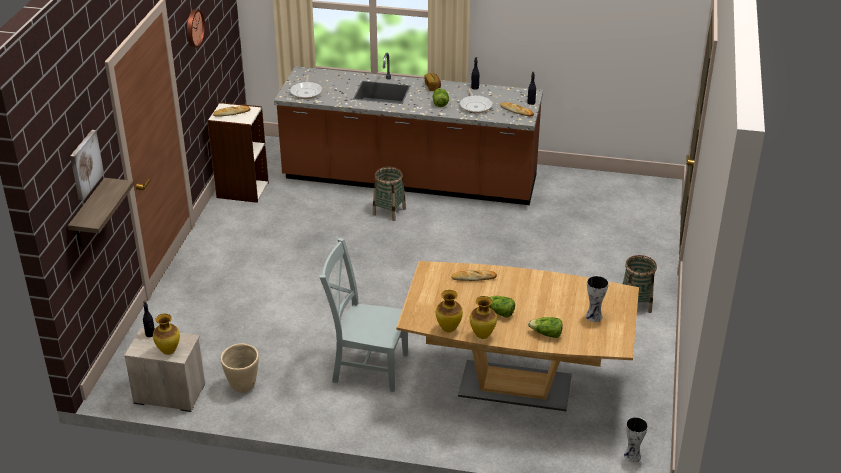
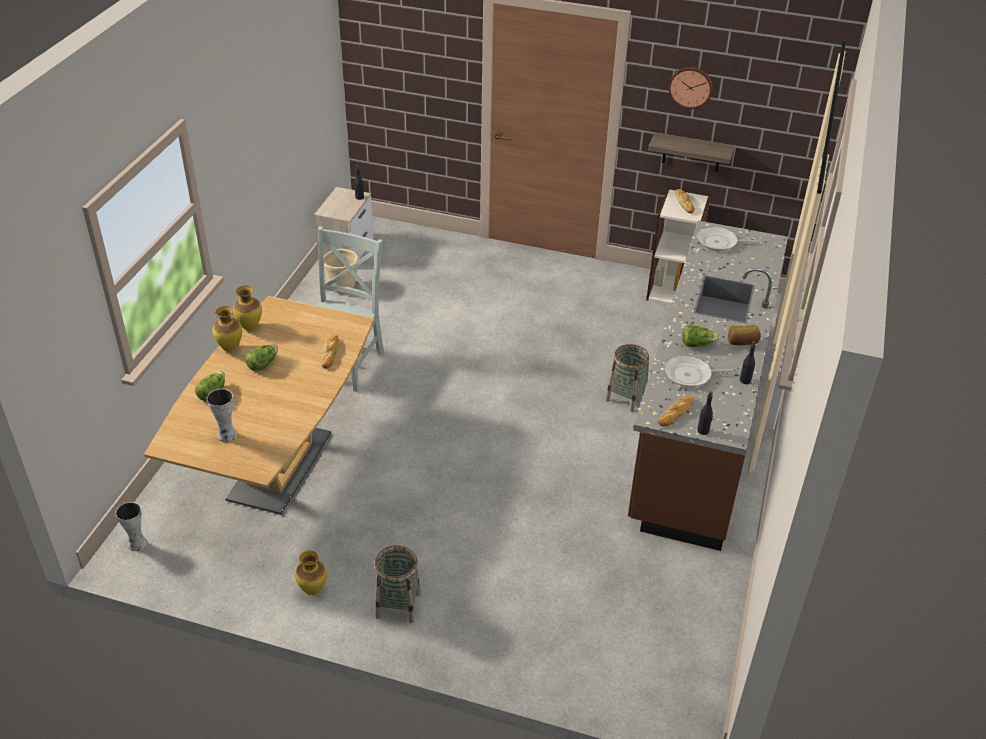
camera: 95 degrees right, 5 degrees up
(85, 164) = (413, 45): picture -> none
(89, 214) = (405, 88): shelf -> shelf (691, 153)
(169, 351) = (332, 206): vase -> vase (312, 590)

